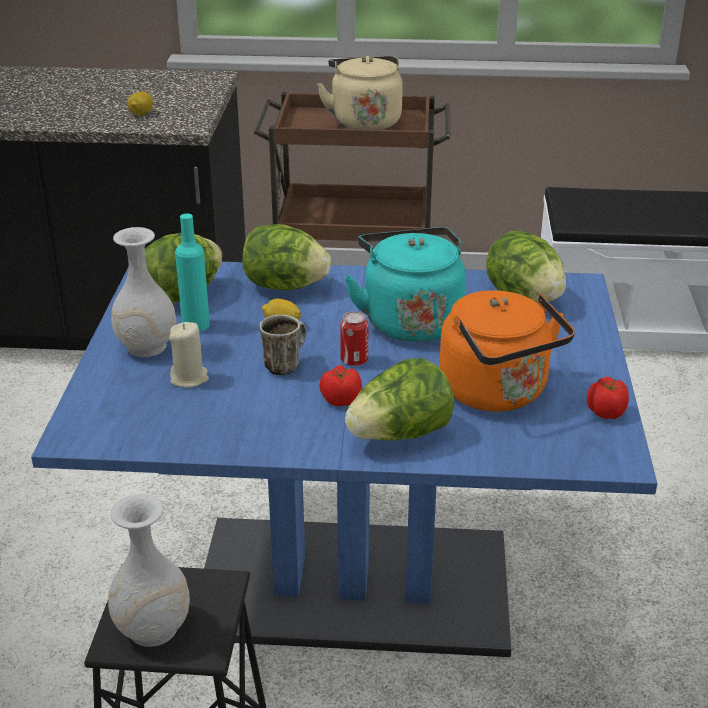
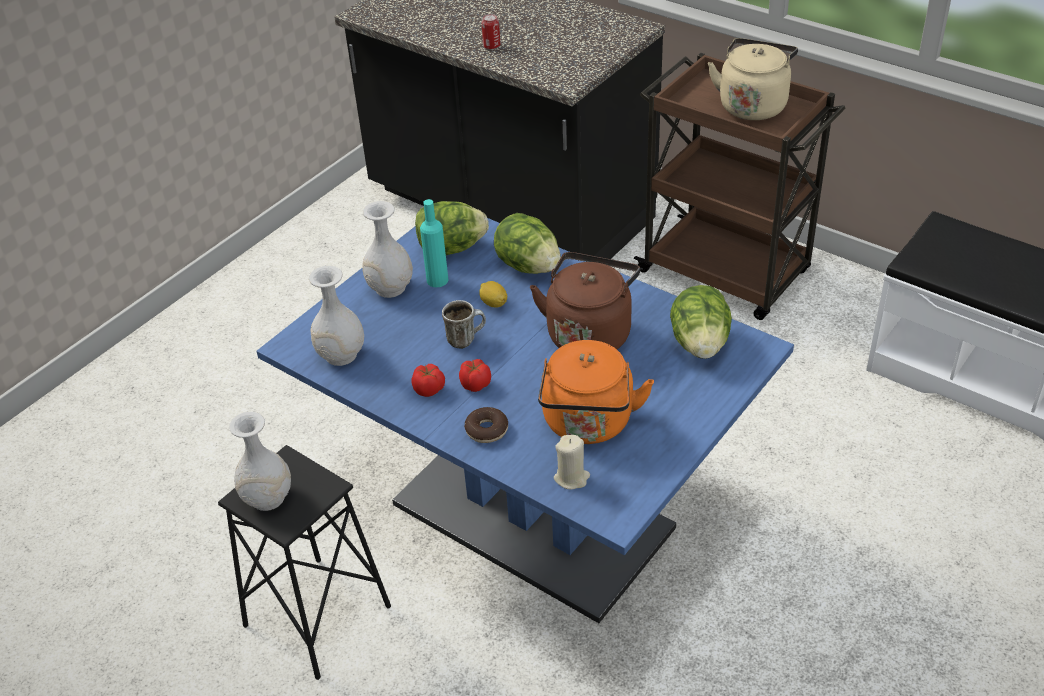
camera: 35 degrees right, 10 degrees up
(141, 114) = (541, 58): lemon -> none
(150, 424) = (340, 354): none -> white vase
(189, 378) = (394, 326): beige candle -> beige candle (571, 478)
(354, 360) = (515, 354): can -> can (491, 46)
(399, 435) = (486, 430): lettuce -> donut
(410, 320) = (589, 332): turquoise kettle -> brown kettle
(607, 412) = (652, 474): tomato -> tomato (429, 389)

